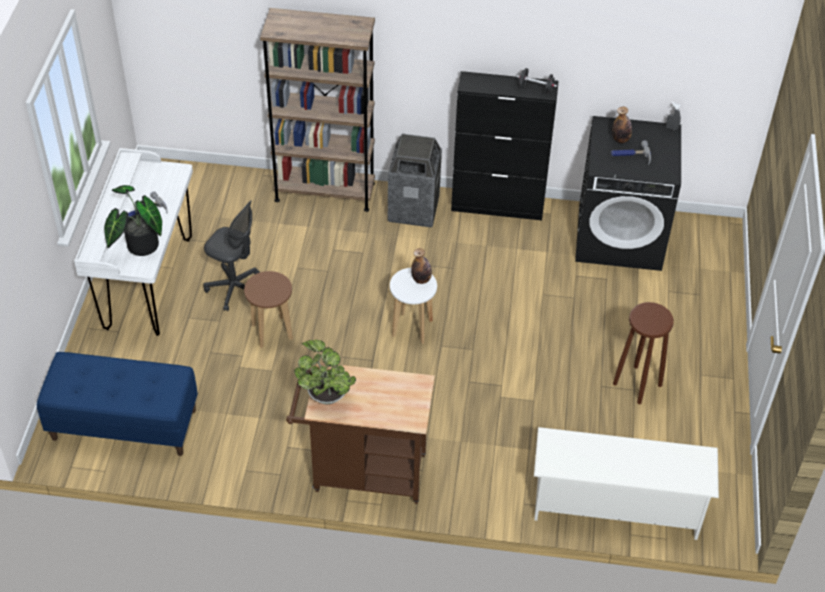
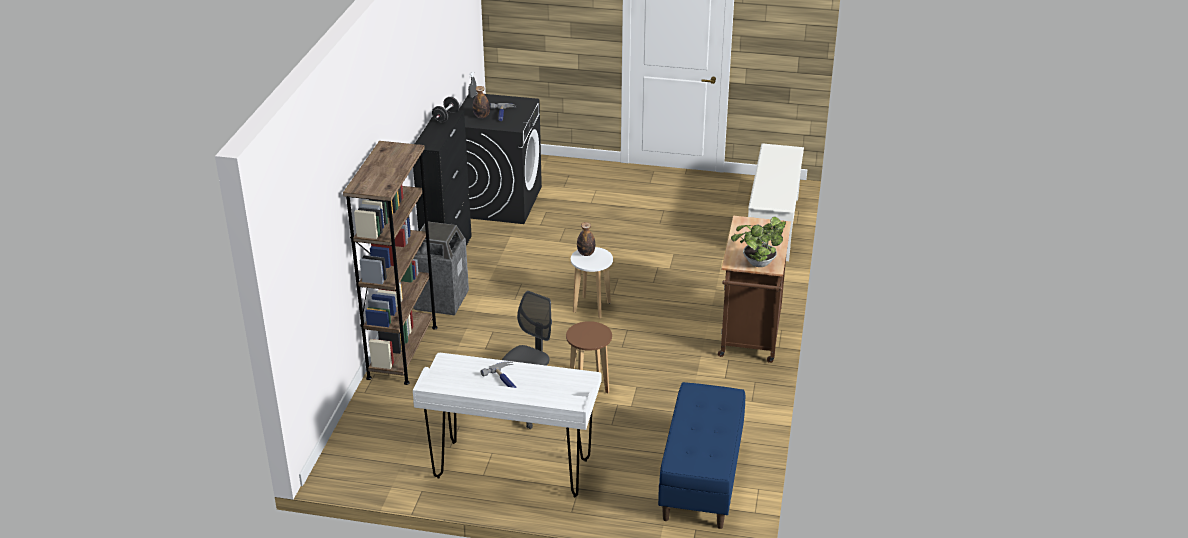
camera: 85 degrees left, 15 degrees down
(139, 246) = (555, 382): potted plant -> none
(637, 384) = (658, 208): brown stool -> none

